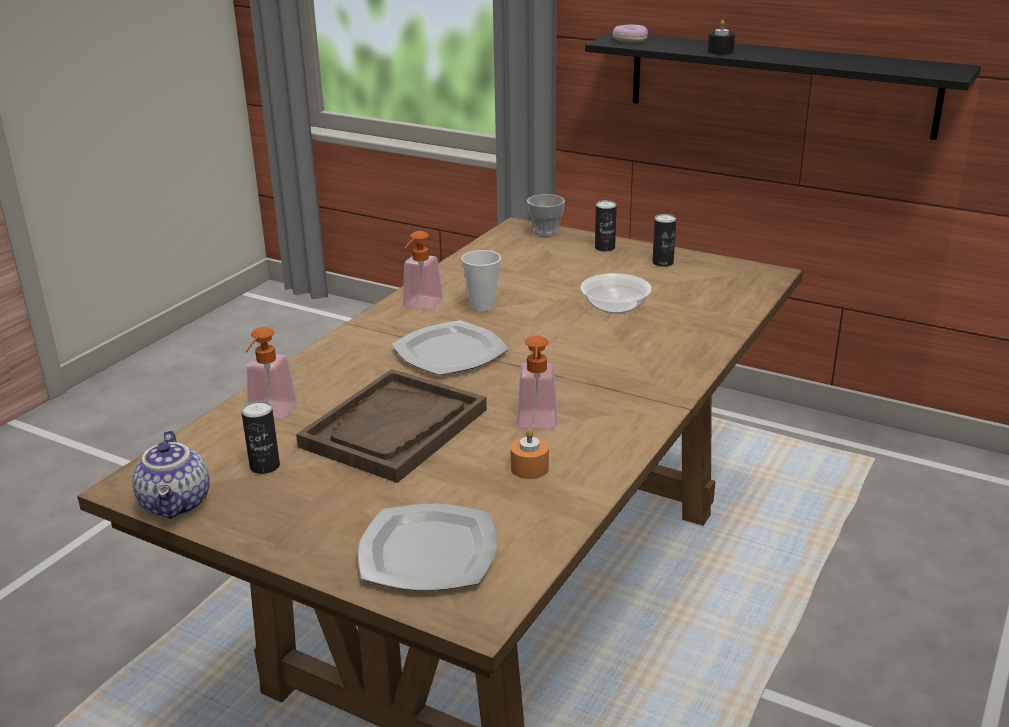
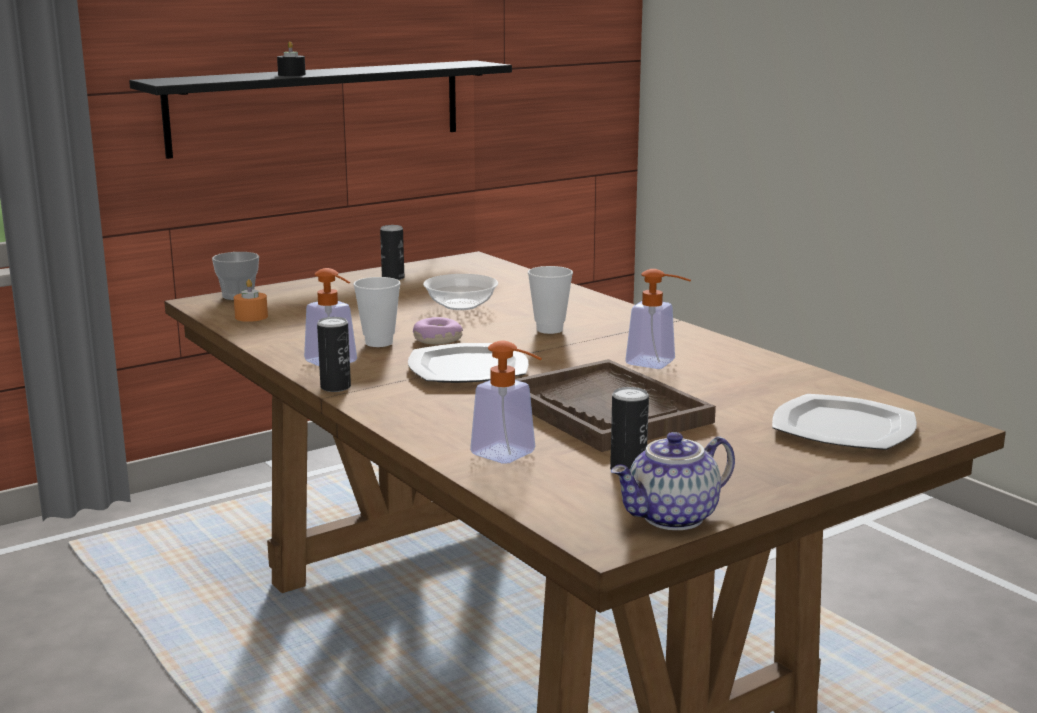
camera: 65 degrees left, 10 degrees down
(177, 504) = (673, 518): teapot -> teapot turned 135 degrees clockwise
(529, 468) = (730, 377): orange candle -> orange candle (251, 317)
(587, 357) = (549, 329): none -> cup
(604, 248) = (322, 286): can -> can (335, 387)
(630, 40) = (180, 80): donut -> donut (437, 339)

